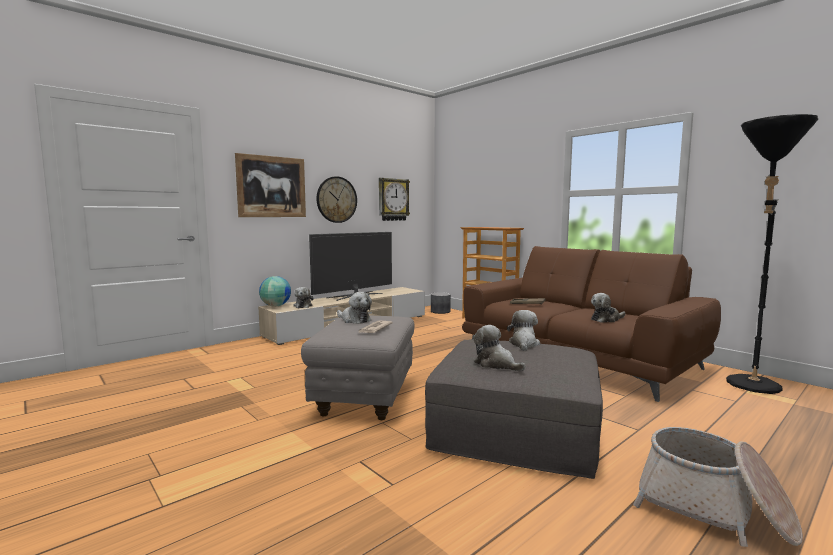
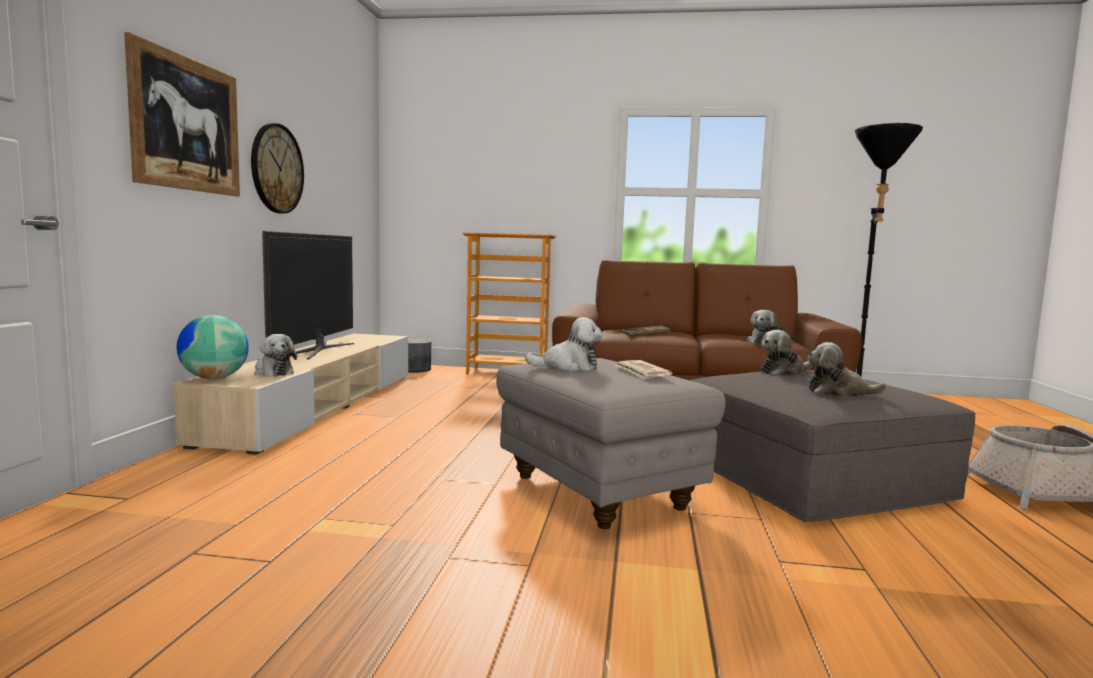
camera: 40 degrees left, 0 degrees up
(393, 199) = (340, 180): wall clock -> none
(523, 344) = (783, 372): plush toy -> plush toy turned 90 degrees counterclockwise

